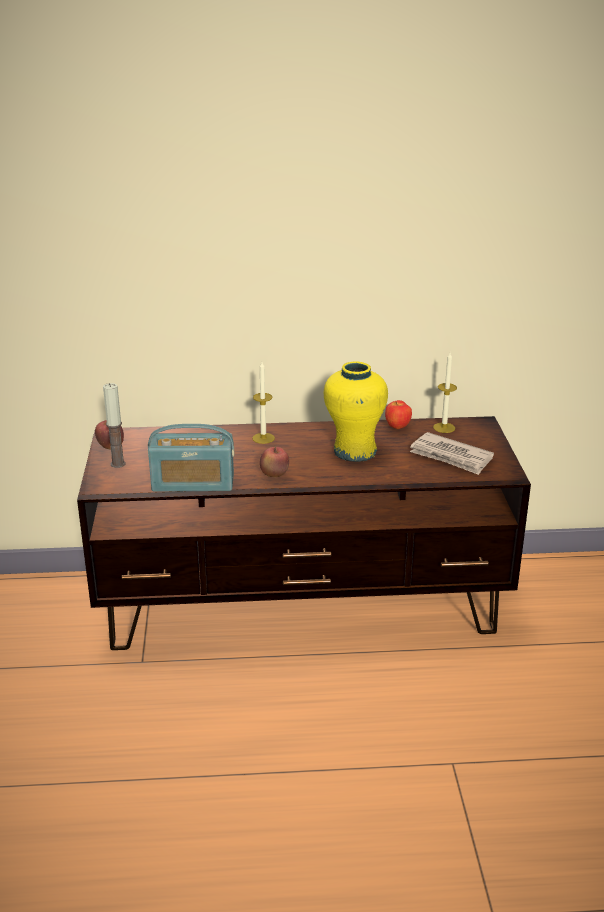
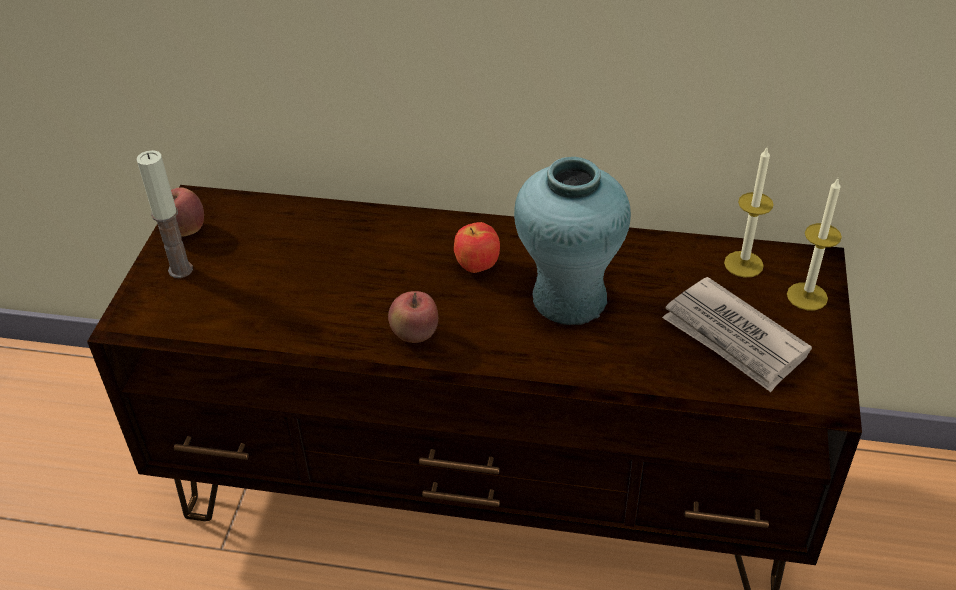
camera: 15 degrees right, 15 degrees up
(193, 483) = (277, 333): radio -> none
(263, 438) = (429, 245): candle -> candle (807, 296)
(354, 451) = (569, 299): yellow vase -> turquoise vase
(397, 427) = (662, 252): apple -> apple (477, 267)

